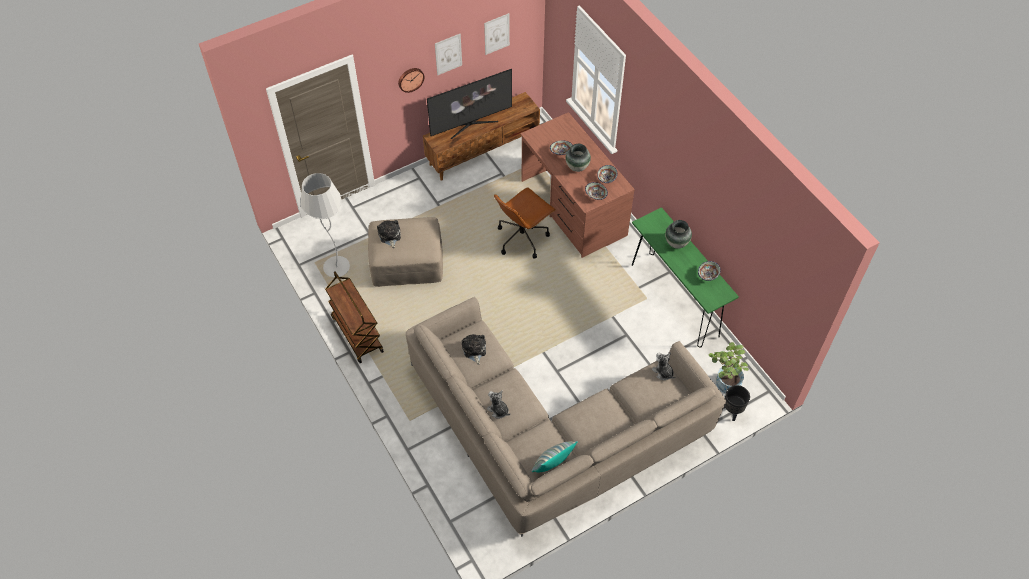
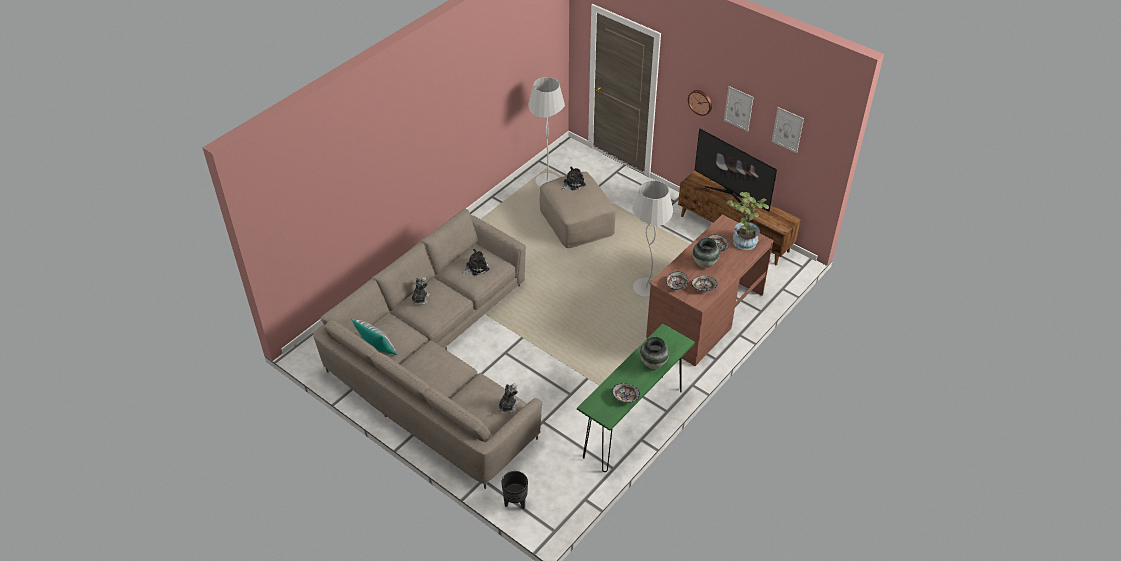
camera: 70 degrees right, 10 degrees down
(356, 334) = (486, 214): brown cart -> none
(522, 238) = (646, 289): brown office chair -> white floor lamp
(724, 383) = (547, 488): potted plant -> potted plant (743, 239)

